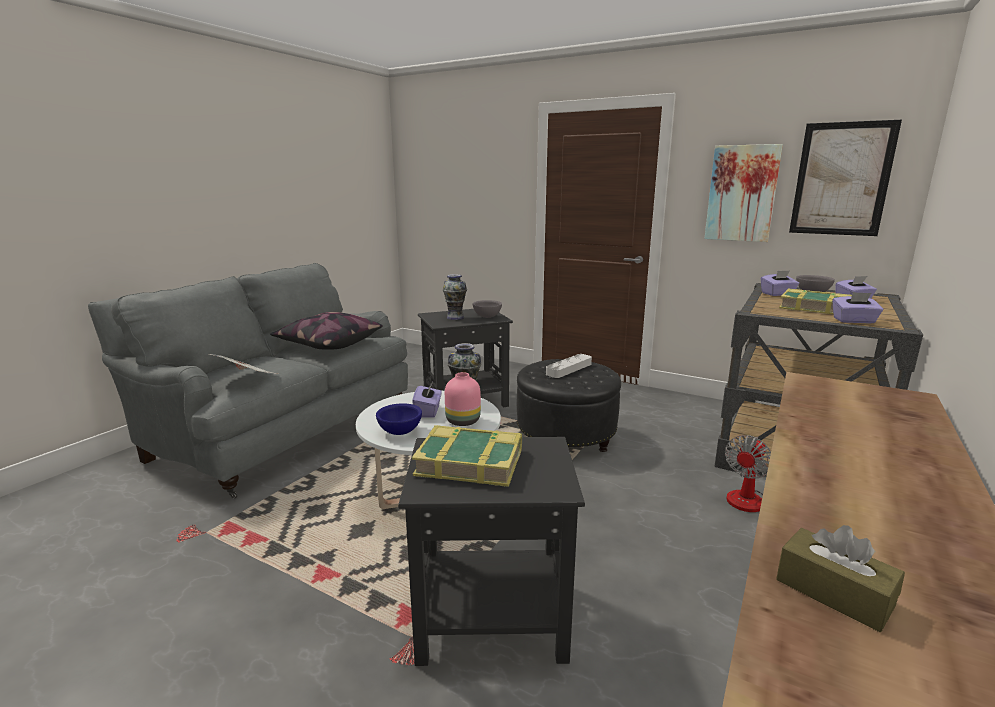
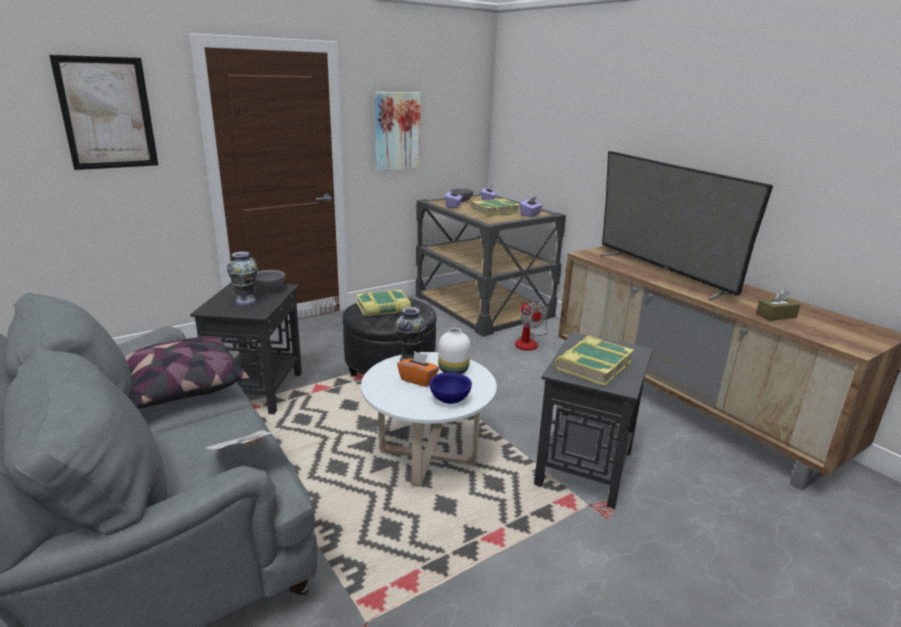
camera: 65 degrees left, 5 degrees up
(428, 411) = (418, 380): purple tissue box -> orange tissue box
(463, 421) = (454, 370): pink vase -> white vase
(569, 369) = (383, 308): grey tray -> book
(841, 179) = (452, 118): picture -> picture (107, 113)
(852, 442) = (662, 273): none -> television

